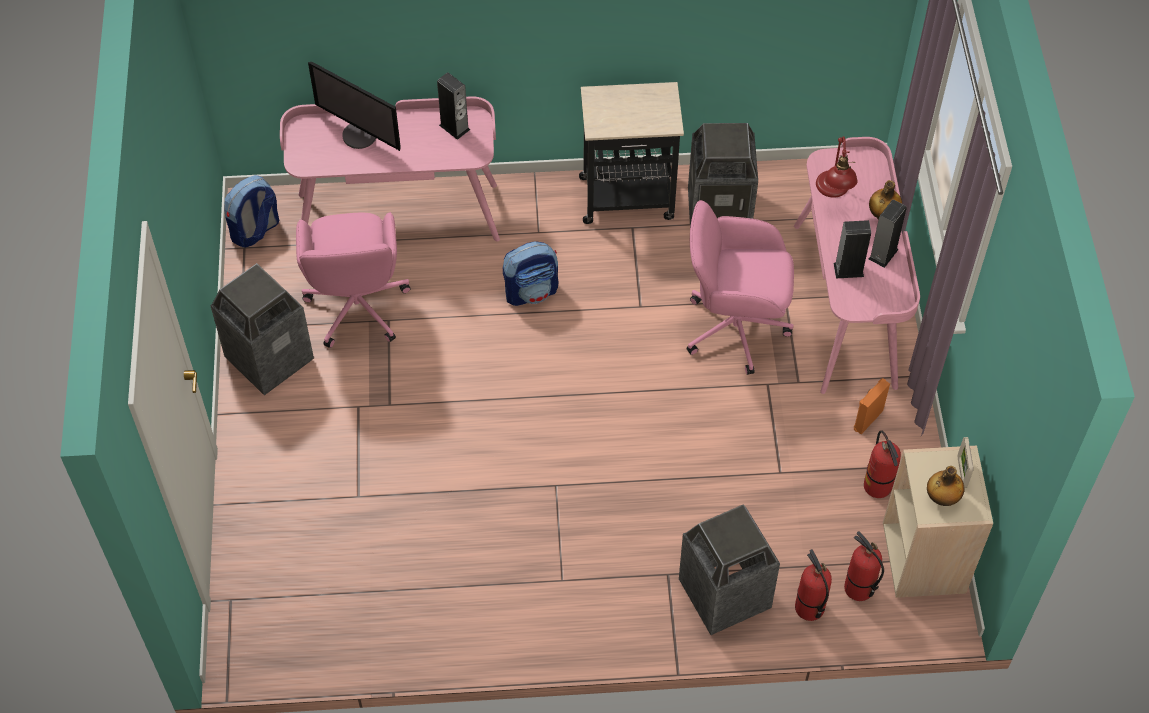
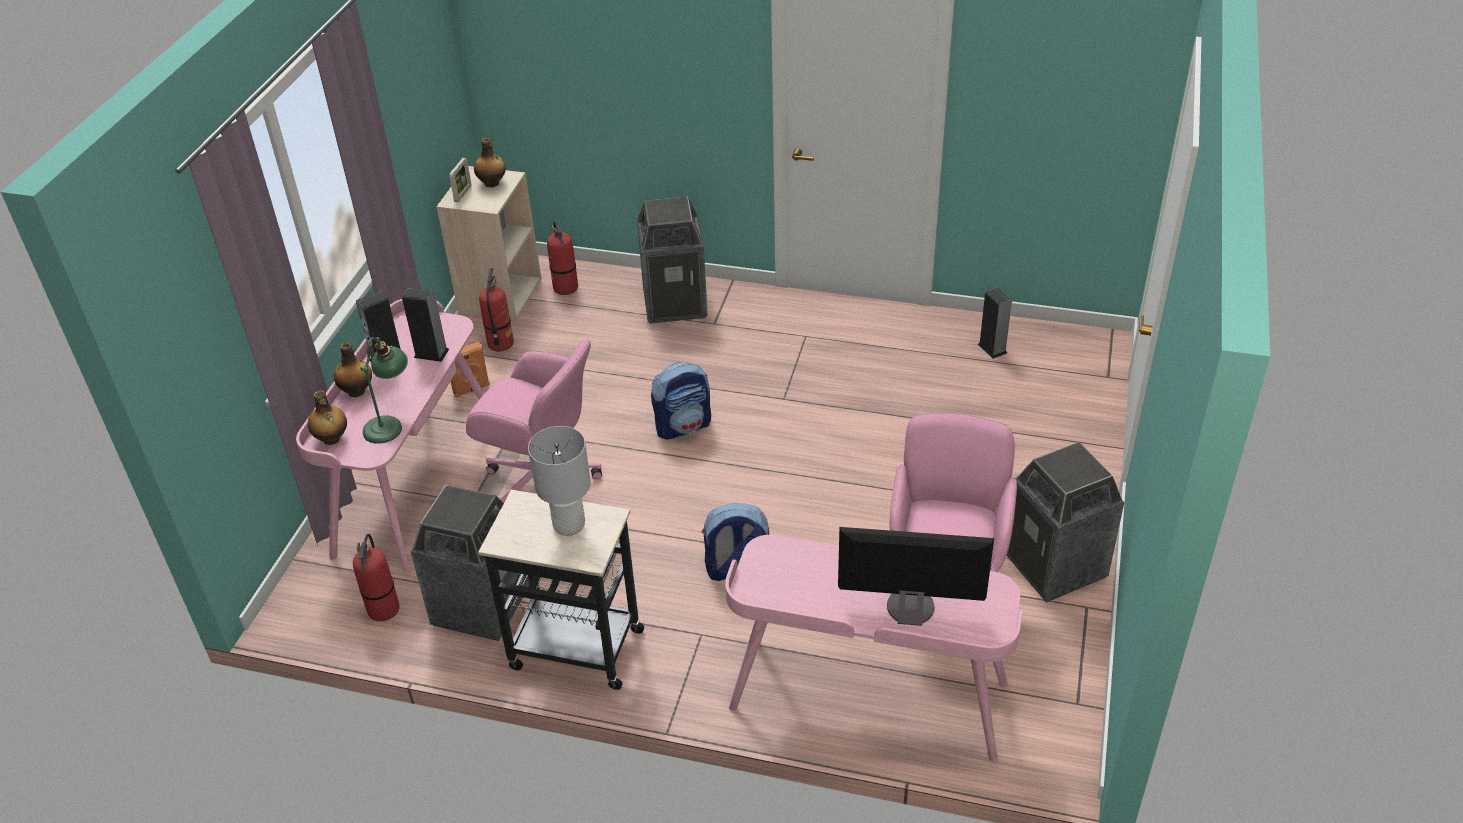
camera: 160 degrees left, 15 degrees down
(255, 231) = (1061, 722): backpack -> backpack (683, 426)
(360, 135) = (909, 608): monitor -> monitor turned 45 degrees counterclockwise
(454, 127) = (782, 589): speaker -> speaker (992, 348)
(621, 113) = (570, 527): none -> grey table lamp
(809, 608) = (612, 284): fire extinguisher -> fire extinguisher (384, 610)
(834, 196) = (390, 418): red table lamp -> green table lamp
(866, 166) = (331, 439): none -> bottle

